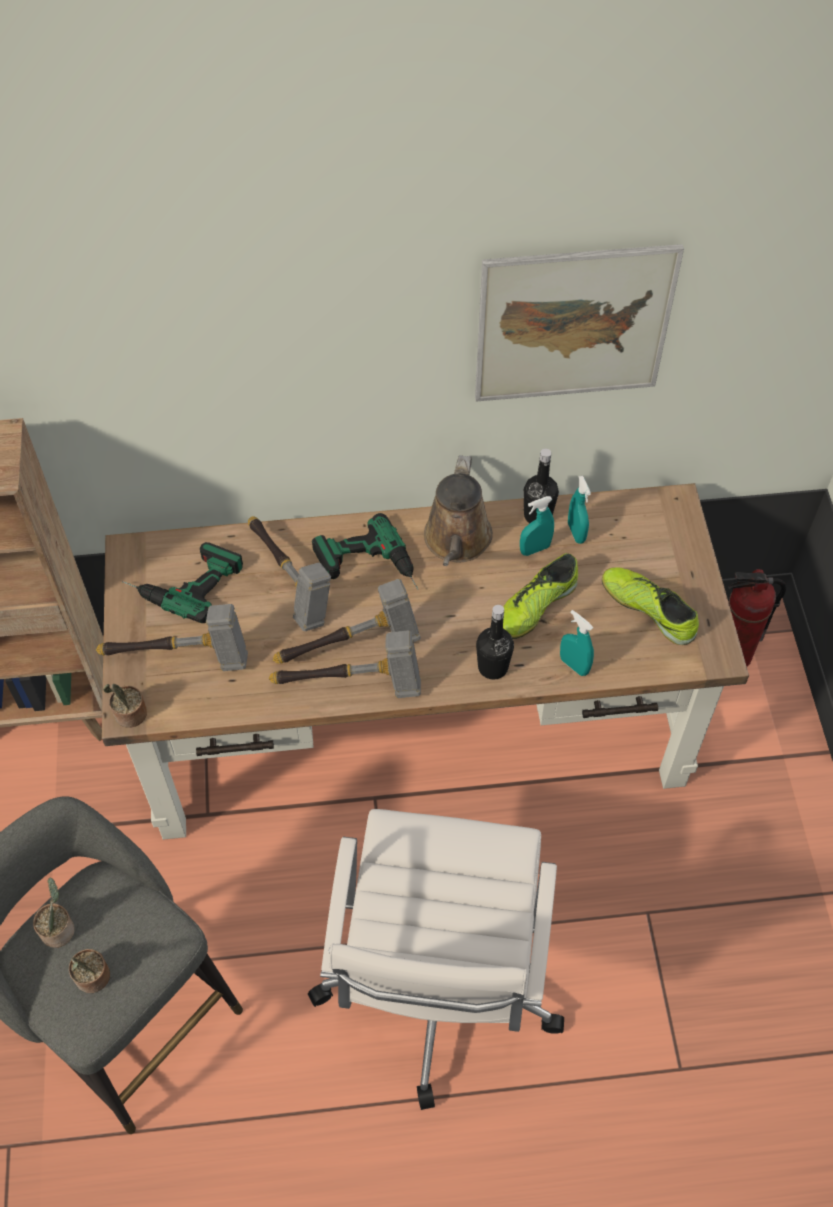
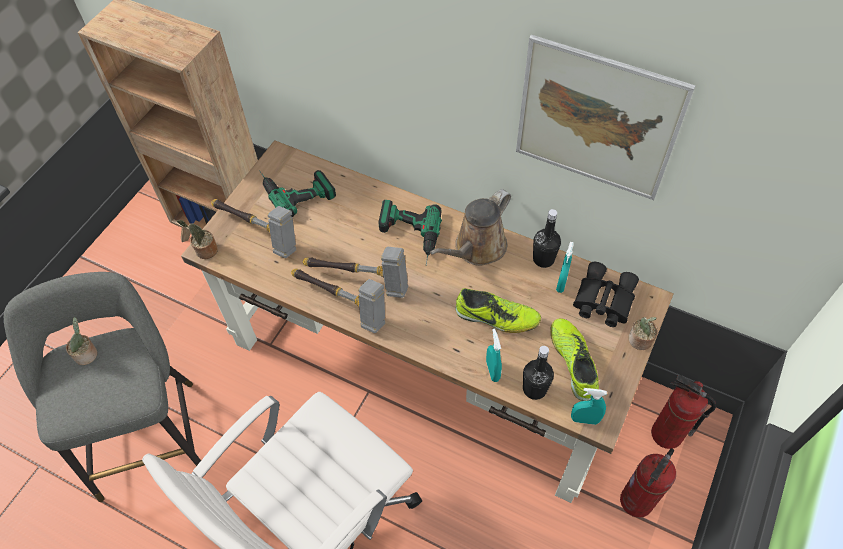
camera: 35 degrees right, 0 degrees up
(93, 978) = (81, 394): potted plant -> potted plant (640, 341)
(289, 582) = (354, 220): hammer -> none
(493, 667) = (438, 342): black bottle -> black bottle (534, 389)
(535, 549) = (525, 280): turquoise spray bottle -> turquoise spray bottle (584, 419)
(535, 606) = (496, 317): shoe -> shoe turned 150 degrees counterclockwise
(630, 528) = (602, 300): none -> black binoculars
(749, 744) = (637, 502): none -> fire extinguisher

